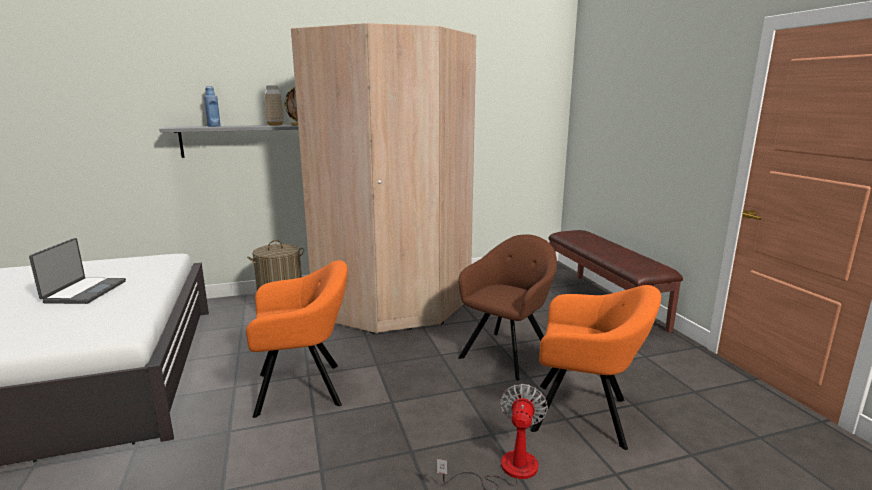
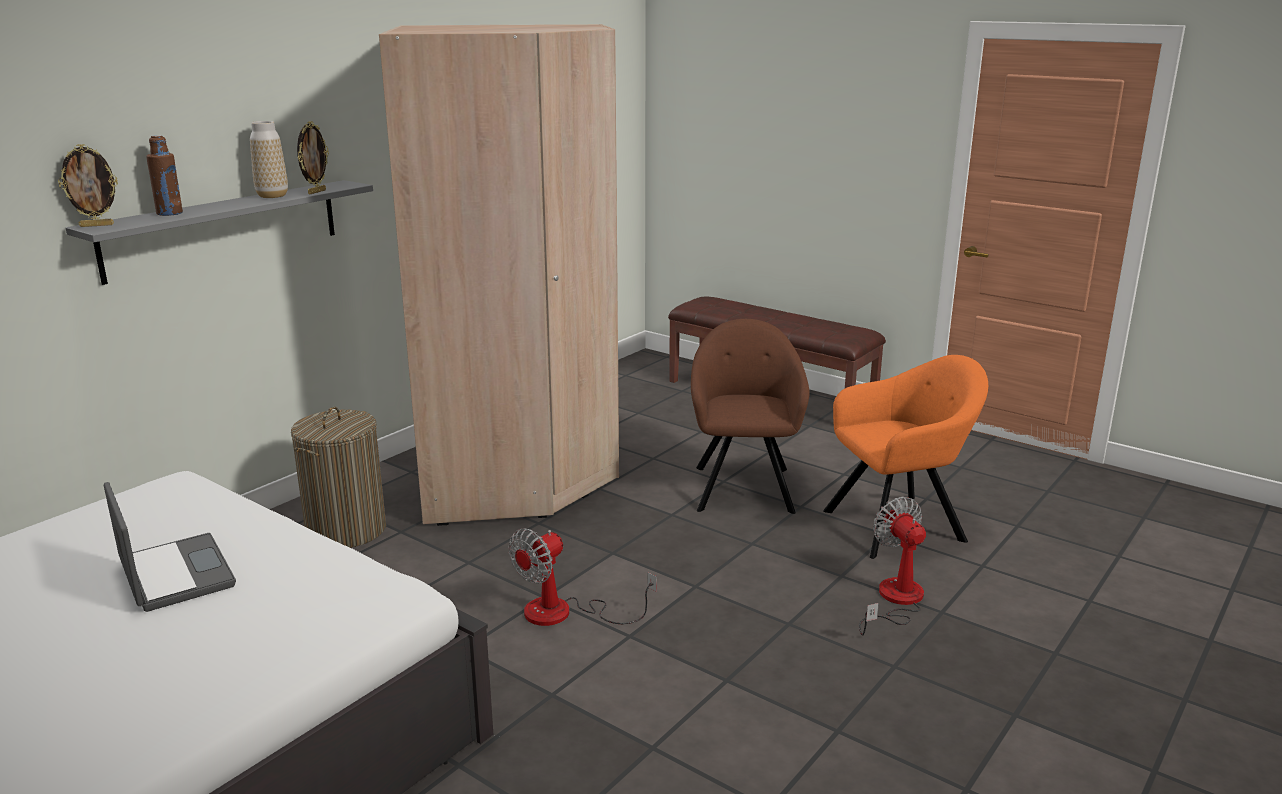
camera: 35 degrees left, 5 degrees up
(174, 127) = (97, 225): none -> picture frame
(214, 126) = (169, 213): blue bottle -> brown bottle
(304, 388) = (564, 613): orange armchair -> fan

